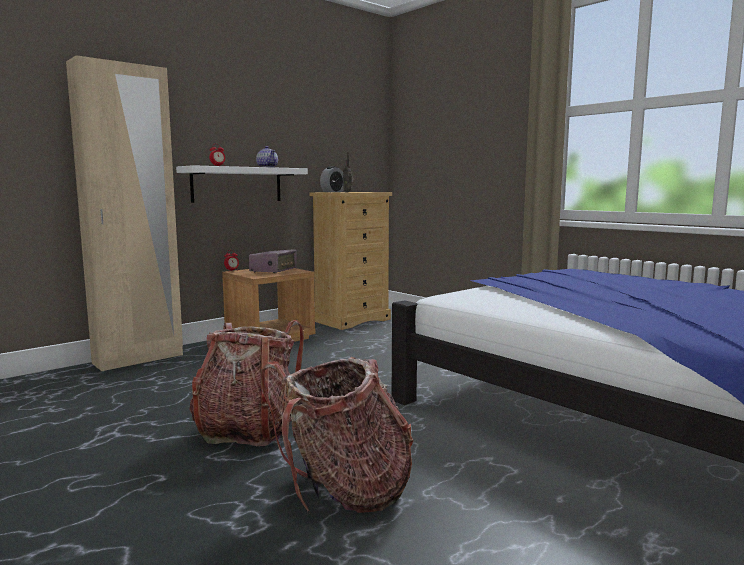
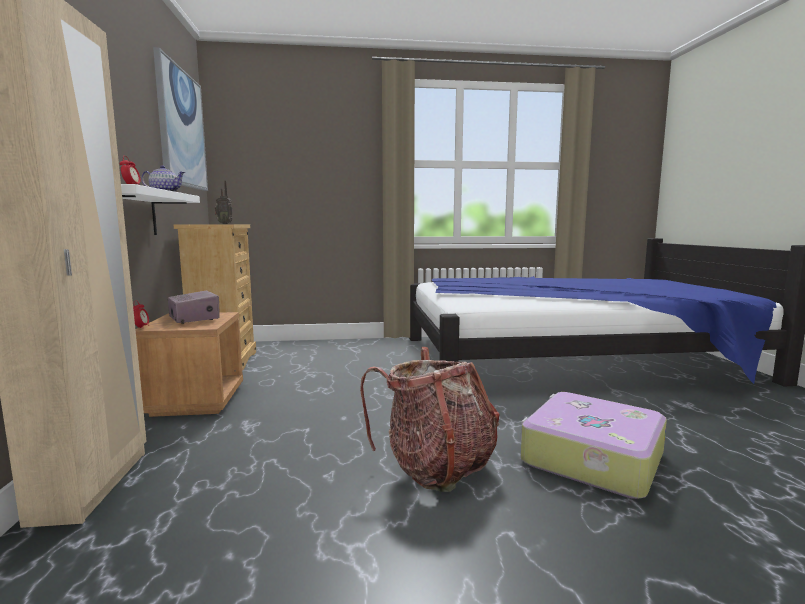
camera: 55 degrees left, 0 degrees up
(333, 192) = (203, 224): alarm clock -> none
(342, 107) = (181, 129): none -> picture
(344, 492) = (590, 458): backpack -> suitcase

